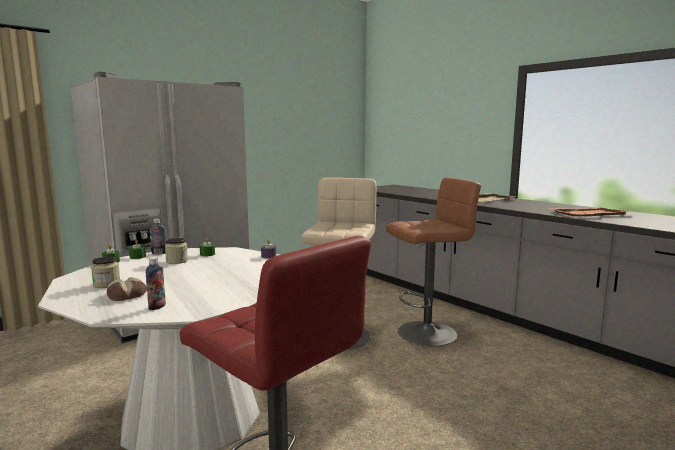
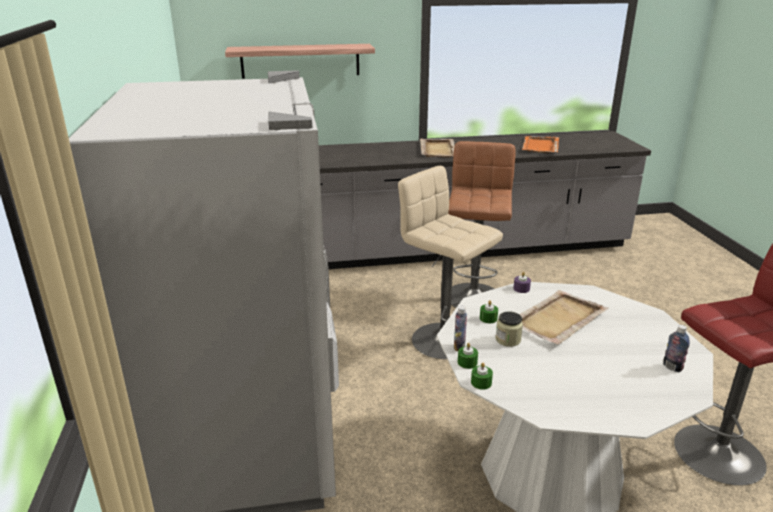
camera: 60 degrees left, 15 degrees up
(107, 284) = (584, 390): jar -> none
(127, 295) = (629, 380): bread -> none
(222, 269) = (557, 319): none -> beige tray
(426, 123) = (300, 61): none -> shelf

